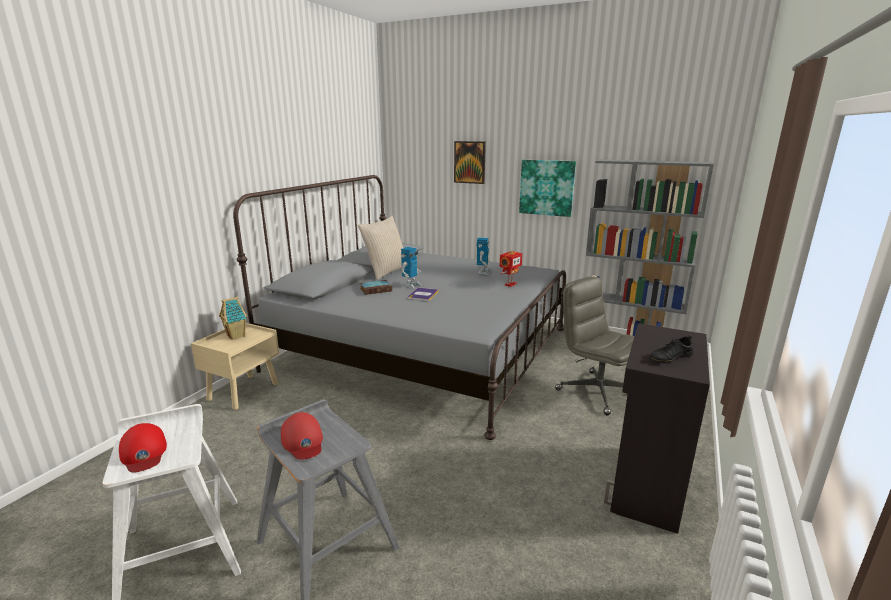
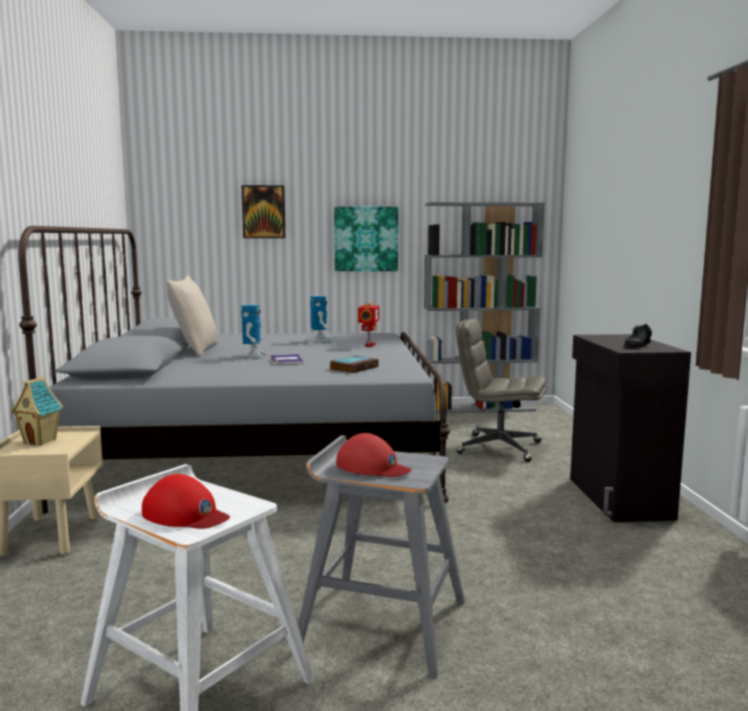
camera: 30 degrees left, 10 degrees down
(376, 289) = (216, 363): book -> book (354, 368)

